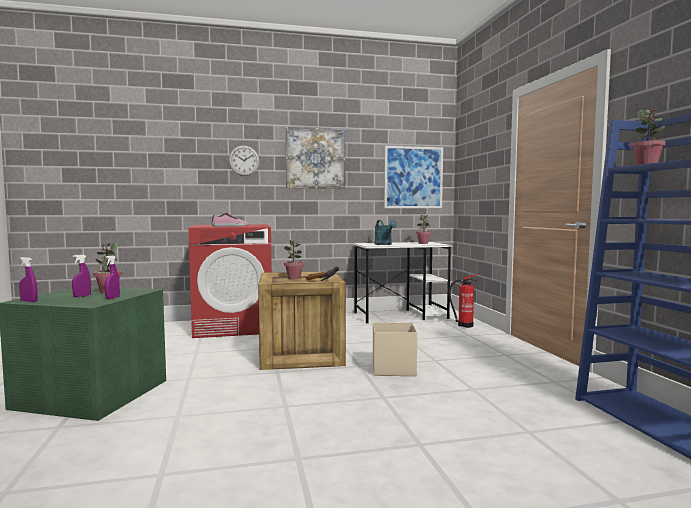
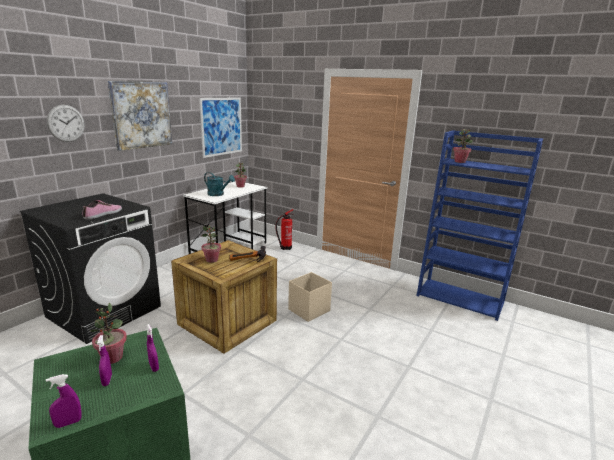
camera: 45 degrees left, 15 degrees up
(234, 327) = (105, 311): red washing machine -> black washing machine

